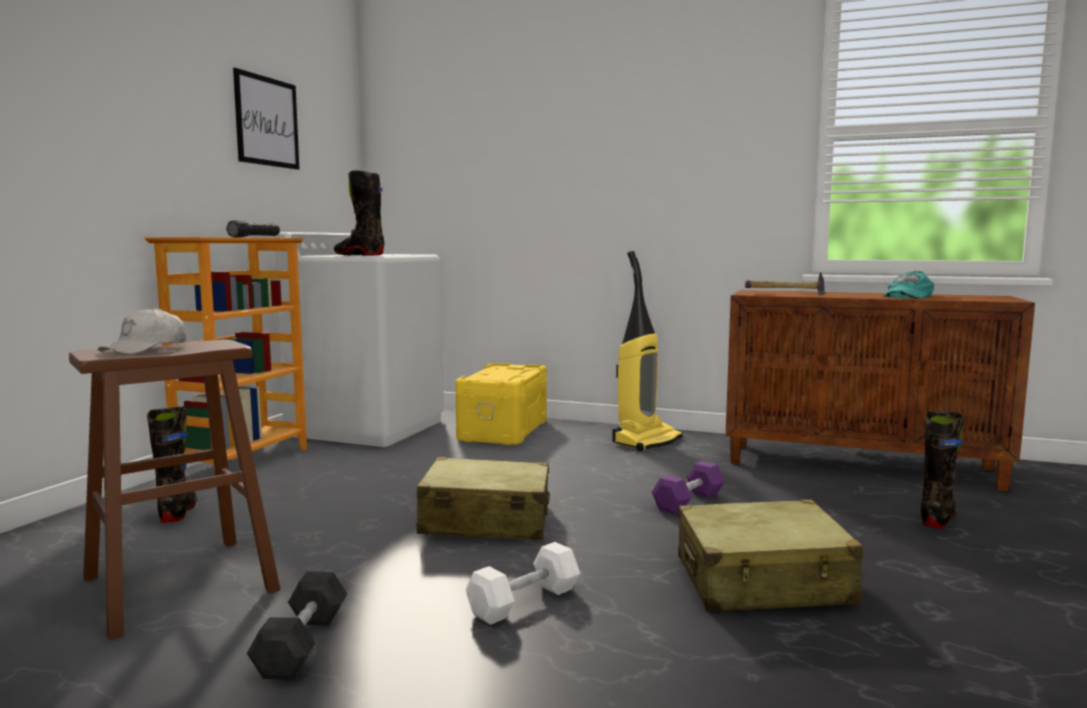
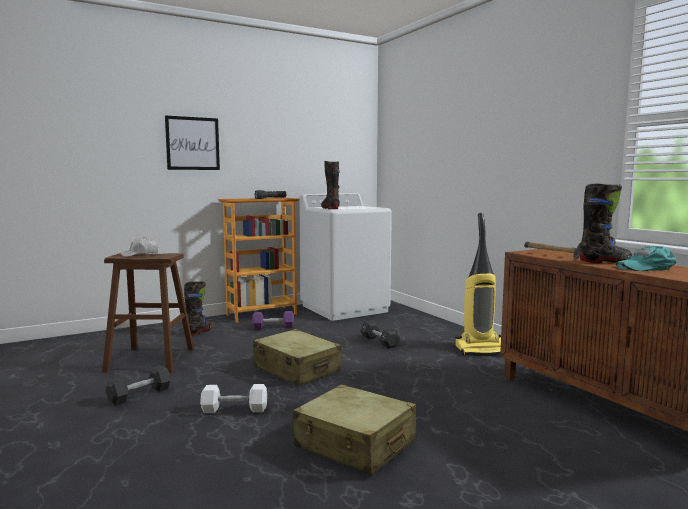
camera: 40 degrees right, 0 degrees up
(267, 121) = (301, 133): picture -> picture (192, 143)
(504, 430) = (410, 324): yellow storage box -> none
(514, 459) = (379, 342): none -> black dumbbell
(688, 501) = (419, 391): purple dumbbell -> purple dumbbell (273, 327)
(938, 518) = (572, 458): black boot -> black boot (605, 261)

